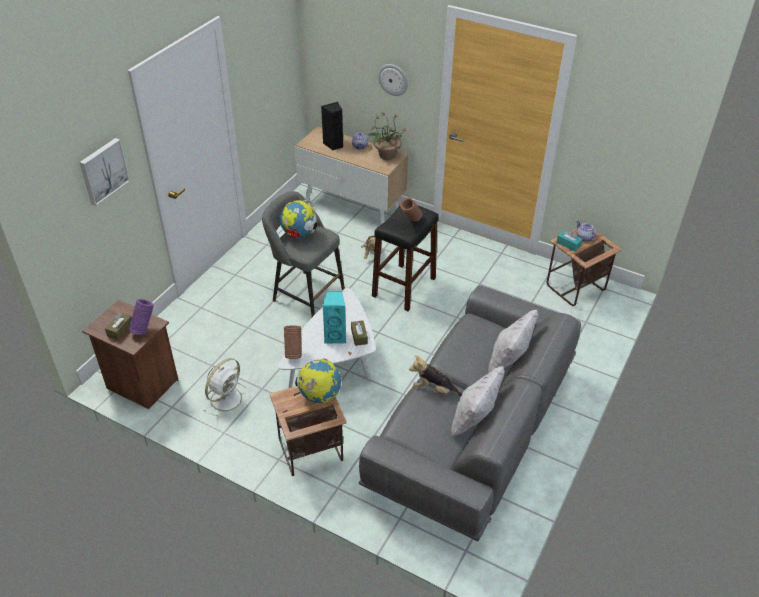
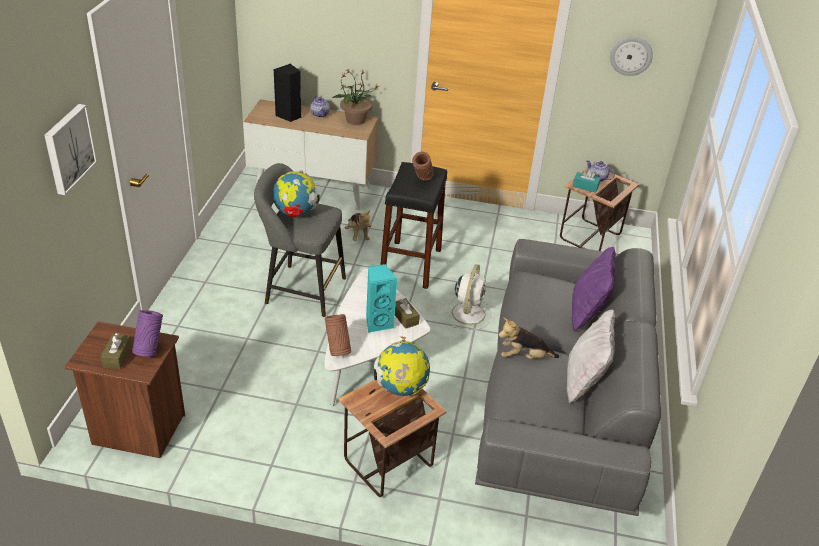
camera: 20 degrees left, 5 degrees down
(227, 398) = (258, 424): white fan -> white fan (468, 312)
(393, 79) = (358, 28): wall clock -> wall clock (631, 55)
(509, 363) = (587, 314): white pillow -> purple pillow

